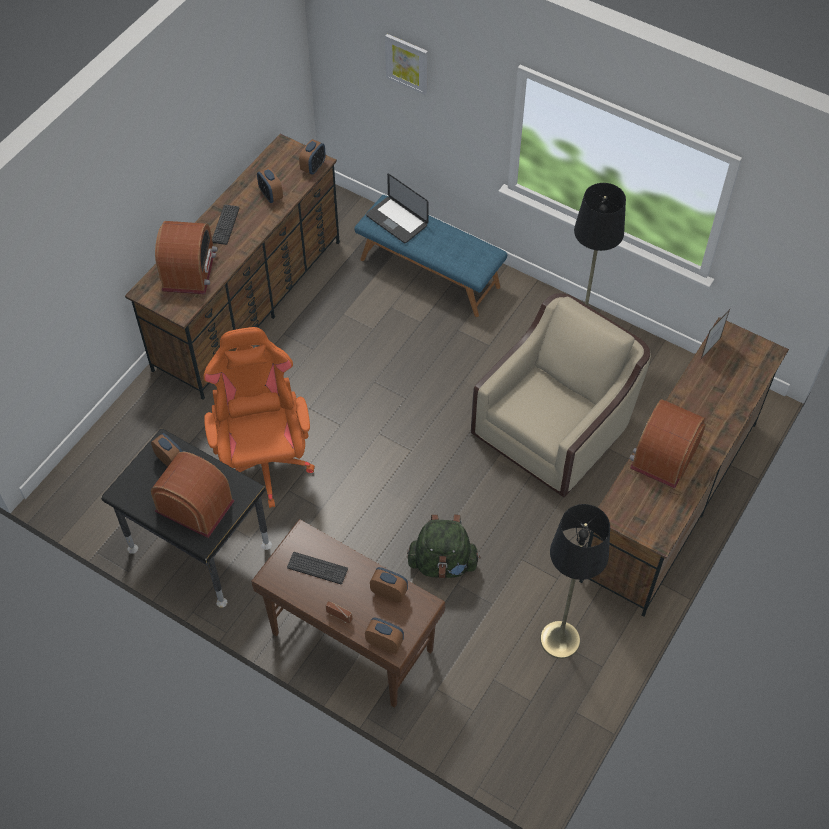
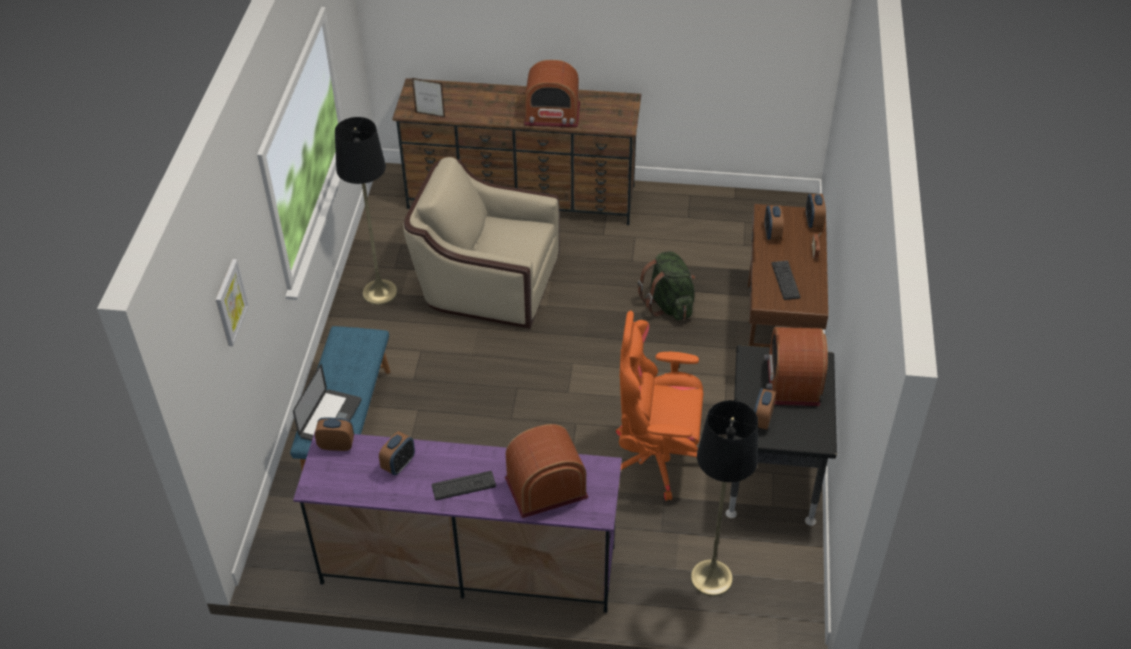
camera: 115 degrees left, 10 degrees down
(248, 303) = (467, 566): brown dresser -> purple dresser
(265, 467) = (658, 459): orange office chair -> orange office chair turned 45 degrees clockwise
(560, 639) = (685, 221): black floor lamp -> black floor lamp (711, 578)

